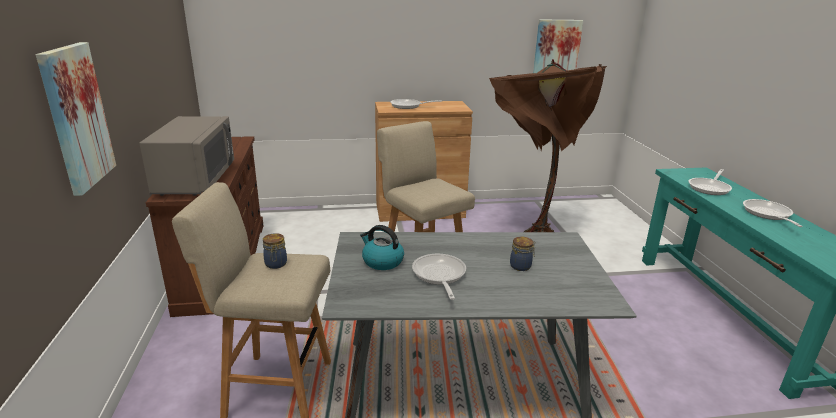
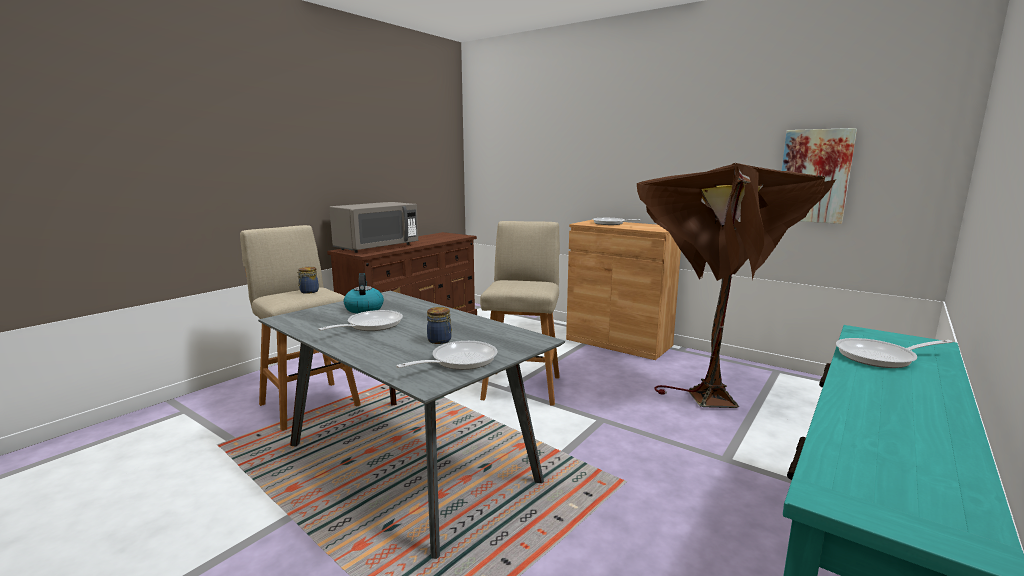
camera: 45 degrees right, 10 degrees down
(76, 117) = (261, 172): picture -> none
(768, 214) = (905, 404): frying pan -> frying pan (459, 361)

